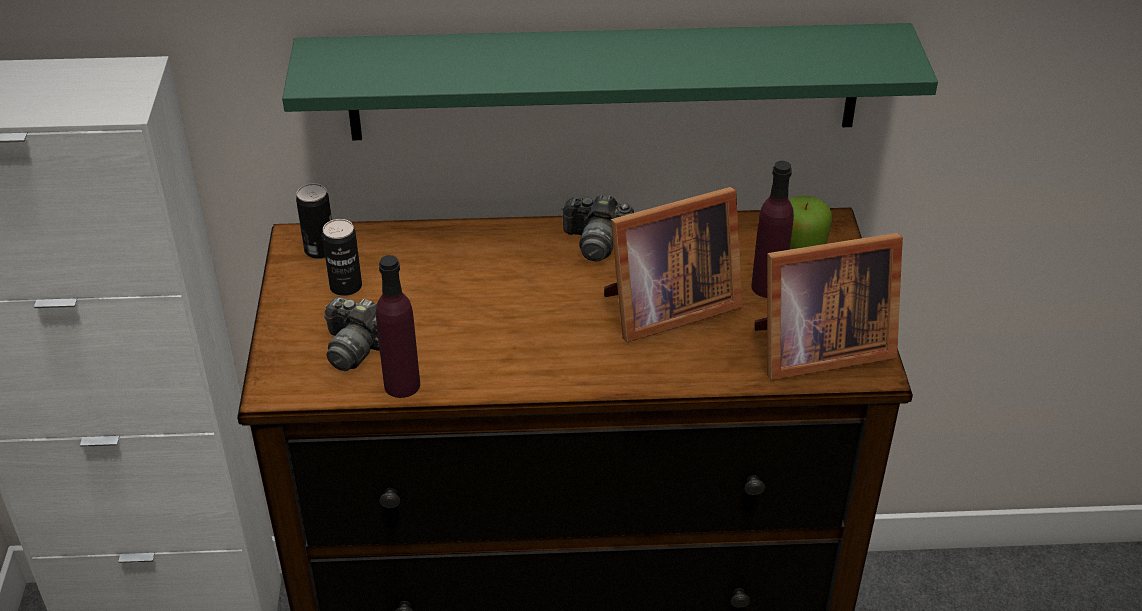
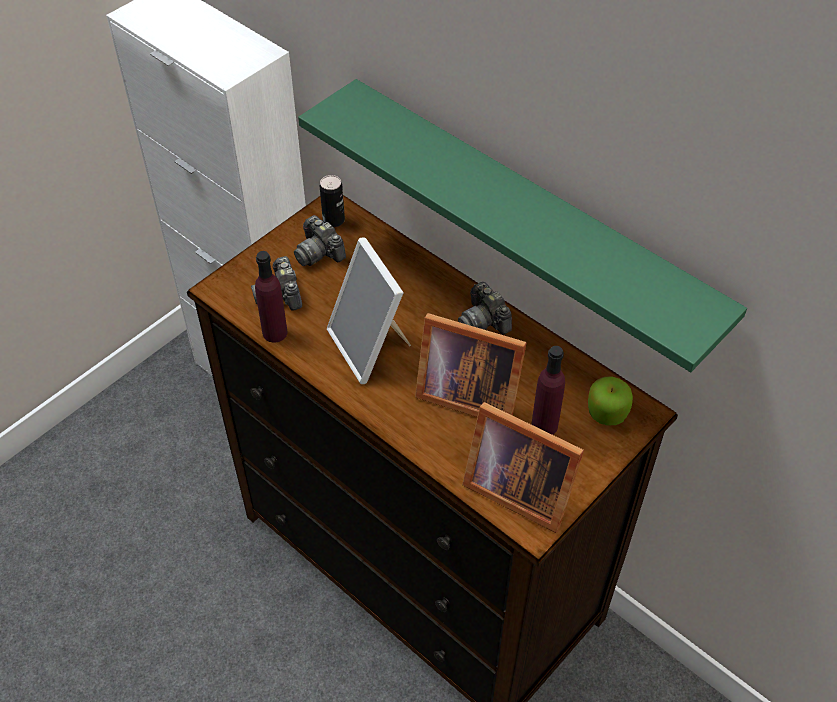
camera: 45 degrees right, 10 degrees up
(346, 286) = (319, 252): can -> camera
(521, 332) = (371, 347): none -> picture frame

